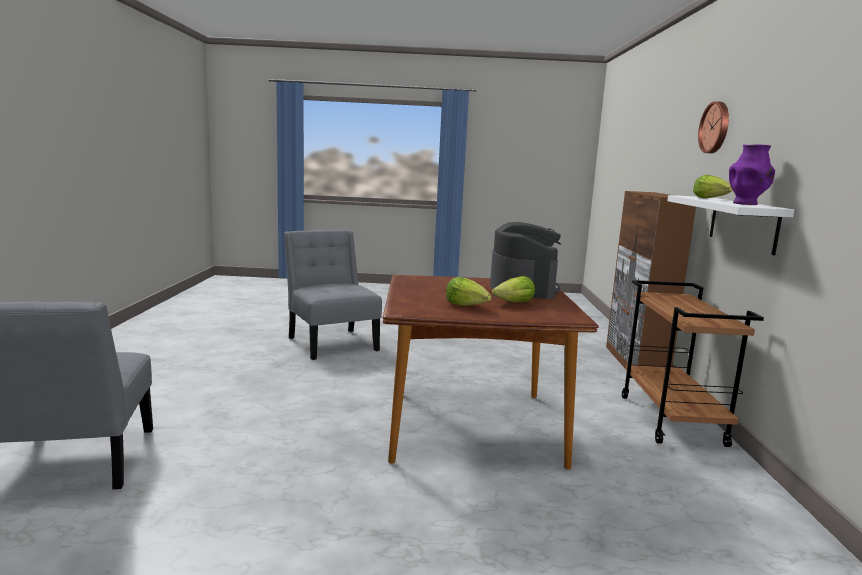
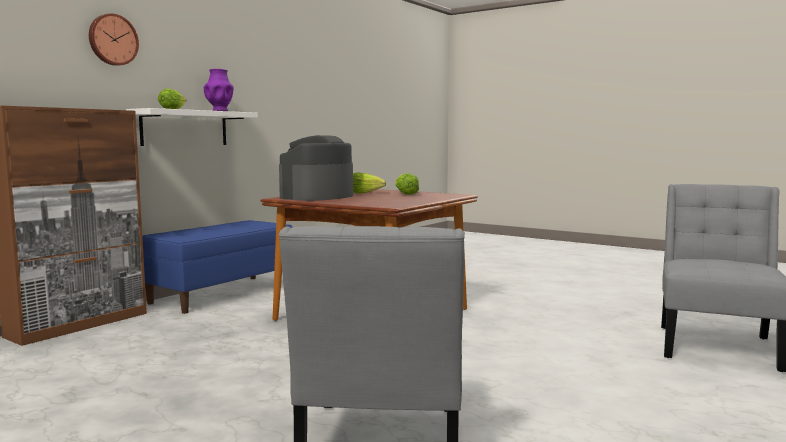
camera: 145 degrees left, 5 degrees down
(672, 420) = (222, 293): brown cart -> blue bench

